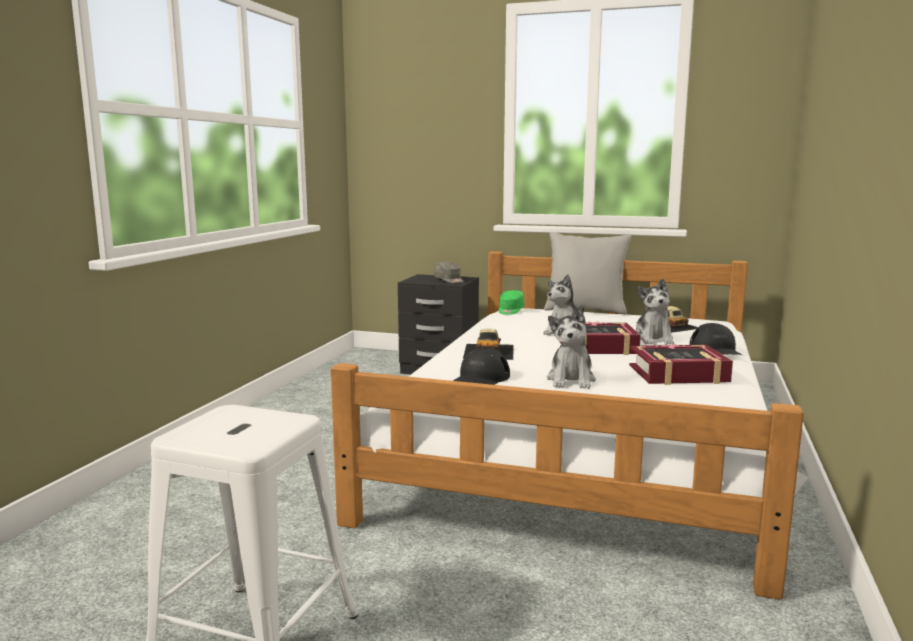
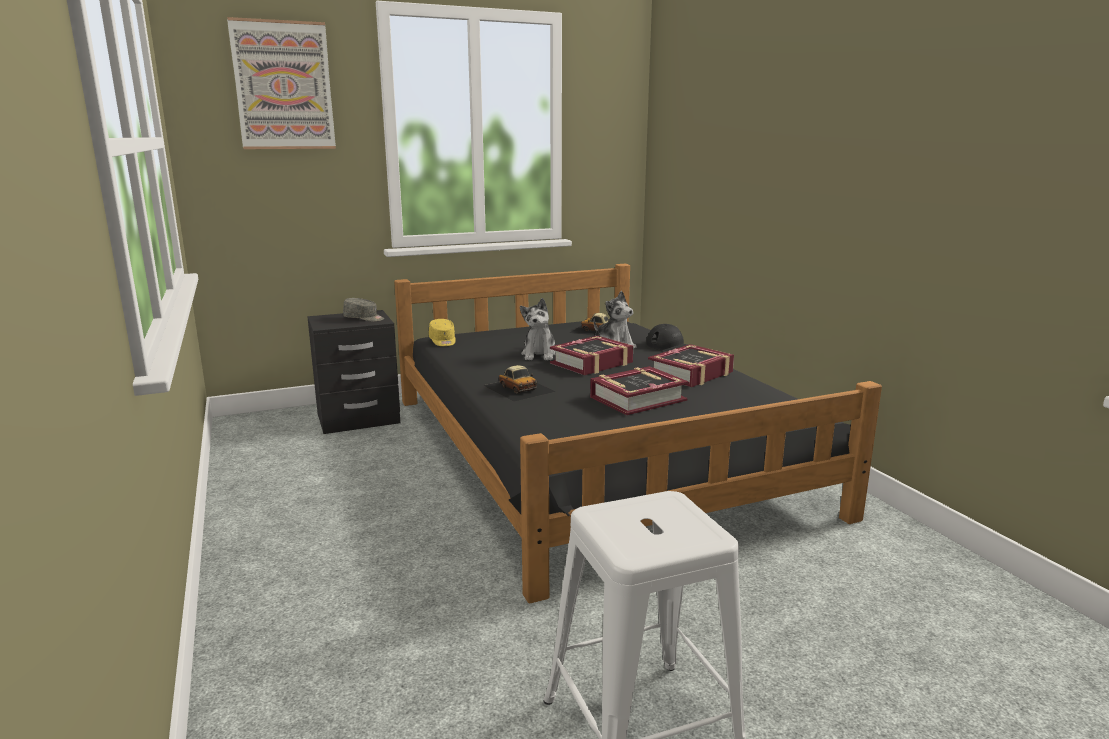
camera: 40 degrees left, 5 degrees up
(427, 83) = (283, 86): none -> picture
(480, 378) = (571, 417): black cap -> none
(510, 311) = (443, 341): green cap -> yellow cap
(571, 380) = (637, 399): plush toy -> book
(583, 441) = (593, 452): white bed -> black bed
(585, 310) = (500, 327): grey pillow -> none

